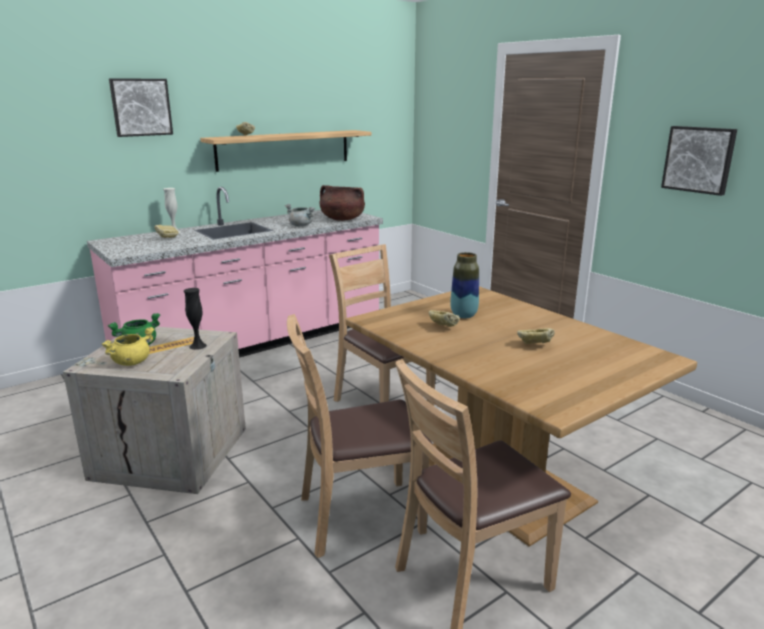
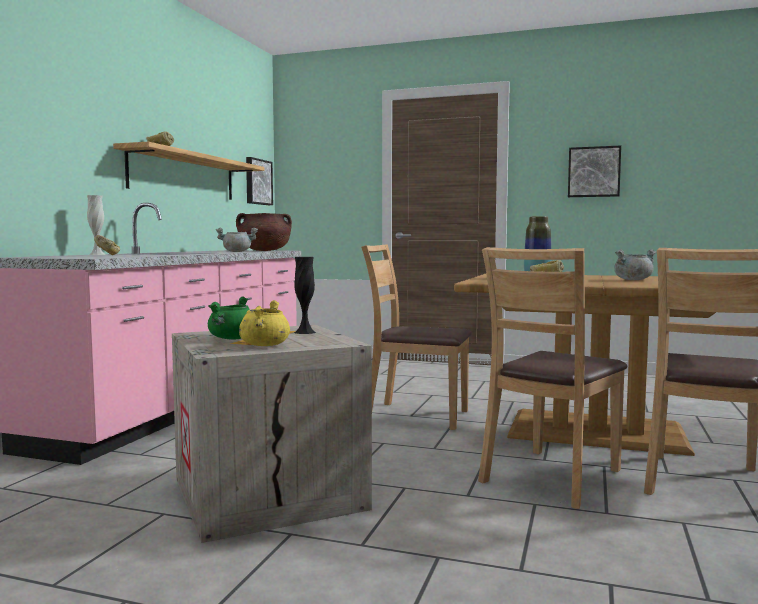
camera: 35 degrees left, 15 degrees down
(141, 107) = (58, 90): picture -> picture (257, 182)
(534, 346) = (633, 280): bread -> grey cooking pot

